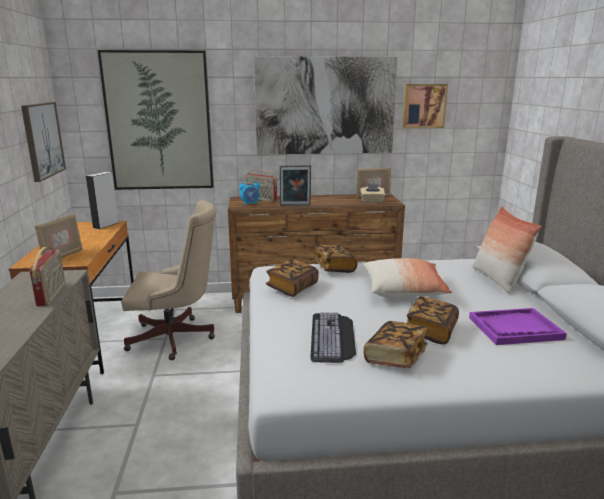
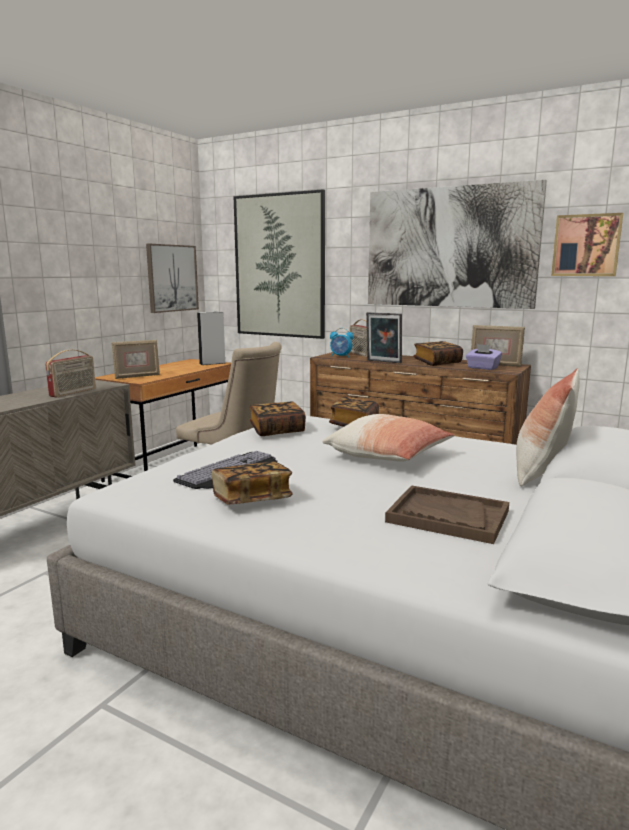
camera: 35 degrees right, 5 degrees down
(372, 202) = (482, 368): beige tissue box -> purple tissue box
(431, 331) = (336, 492): book -> book (437, 363)
(515, 328) = (447, 516): purple tray -> brown tray

